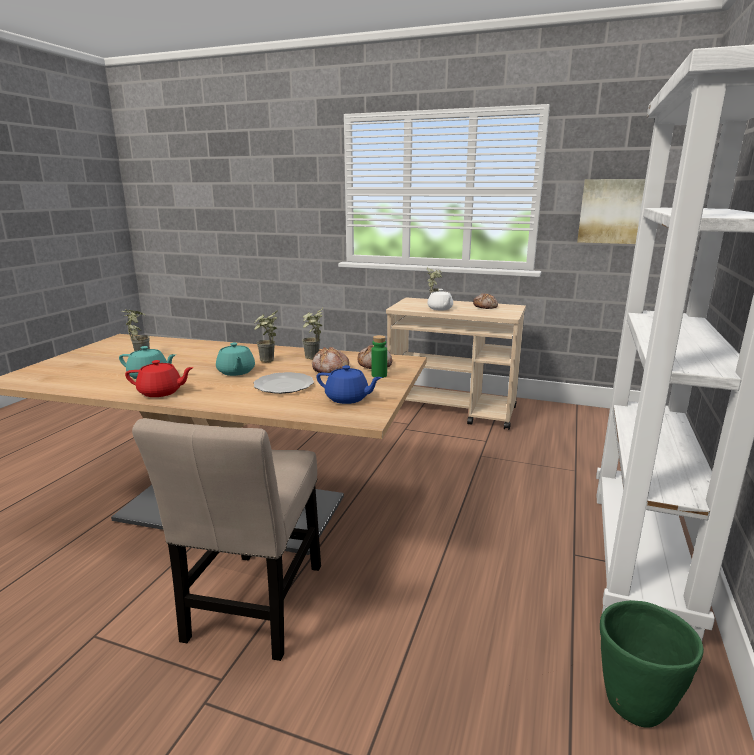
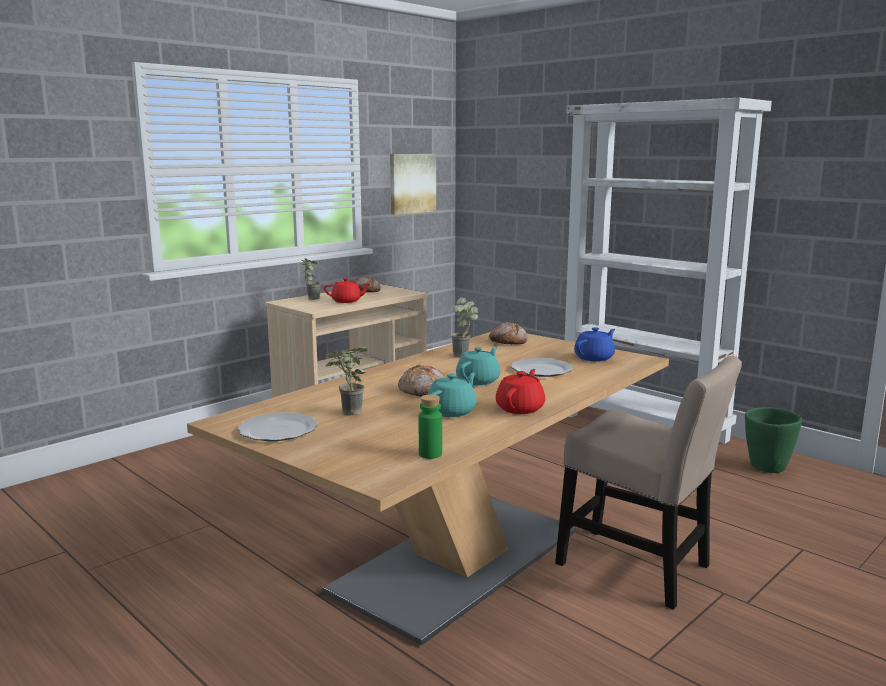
camera: 65 degrees left, 5 degrees down
(106, 348) = (279, 430): none -> plate
(236, 372) = (478, 381): turquoise teapot -> turquoise teapot turned 60 degrees counterclockwise
(267, 362) = (455, 369): potted plant -> none
(330, 369) = (506, 354): bread -> bread (424, 391)
(379, 375) = (541, 344): green bottle -> green bottle (430, 454)
(440, 309) = (347, 301): white teapot -> red teapot

